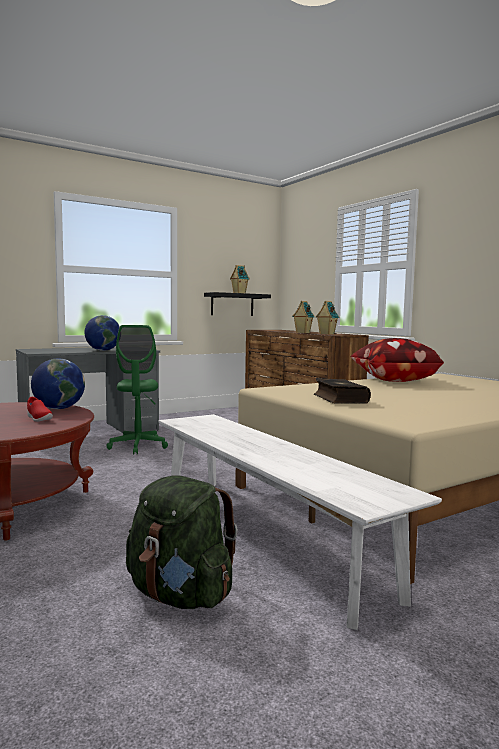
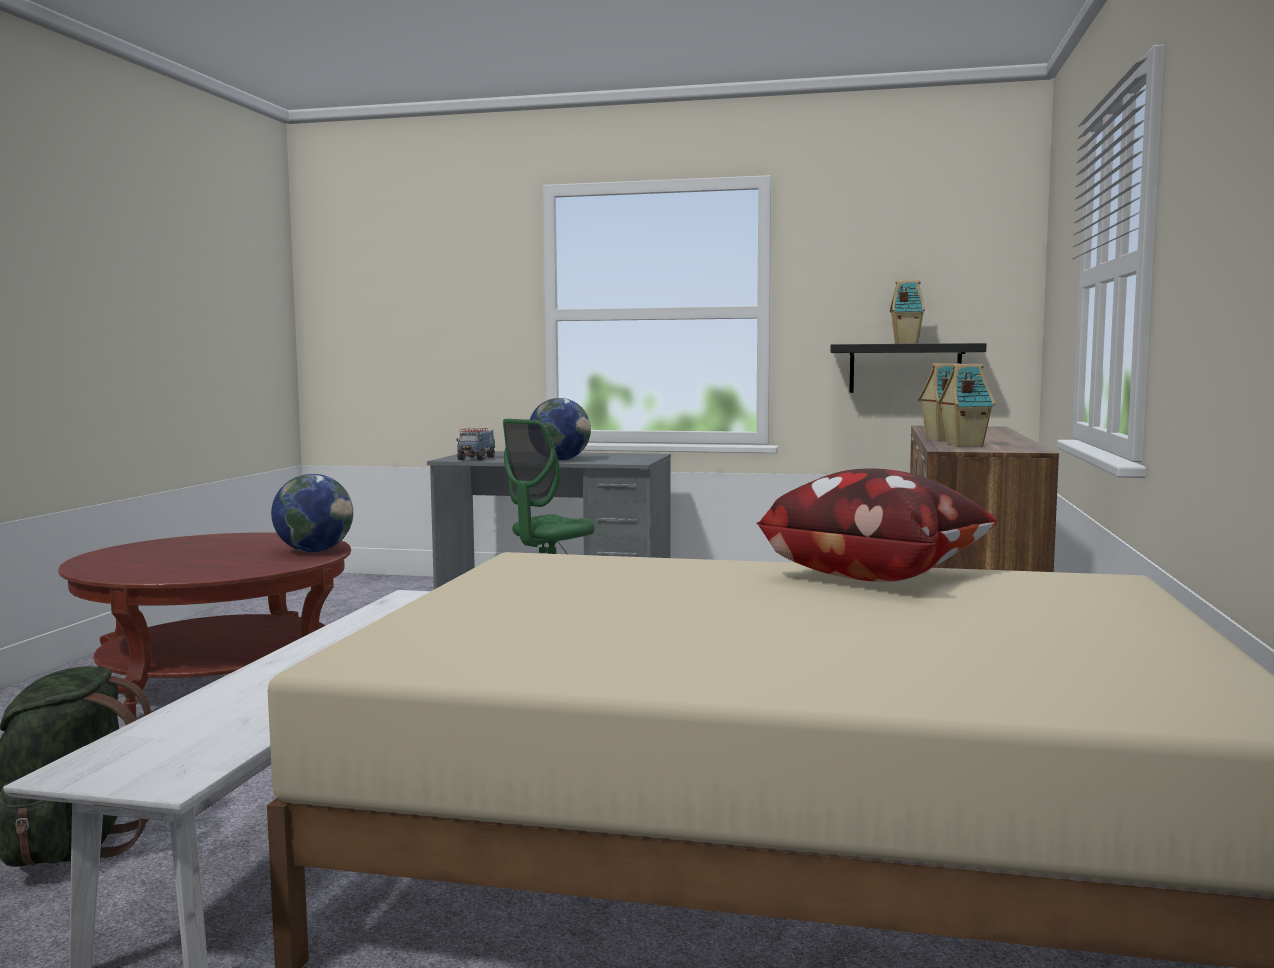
camera: 45 degrees right, 0 degrees up
(38, 419) = (239, 562): red shoe -> none
(51, 352) = (476, 459): none -> toy truck
(339, 399) = (523, 595): book -> none

